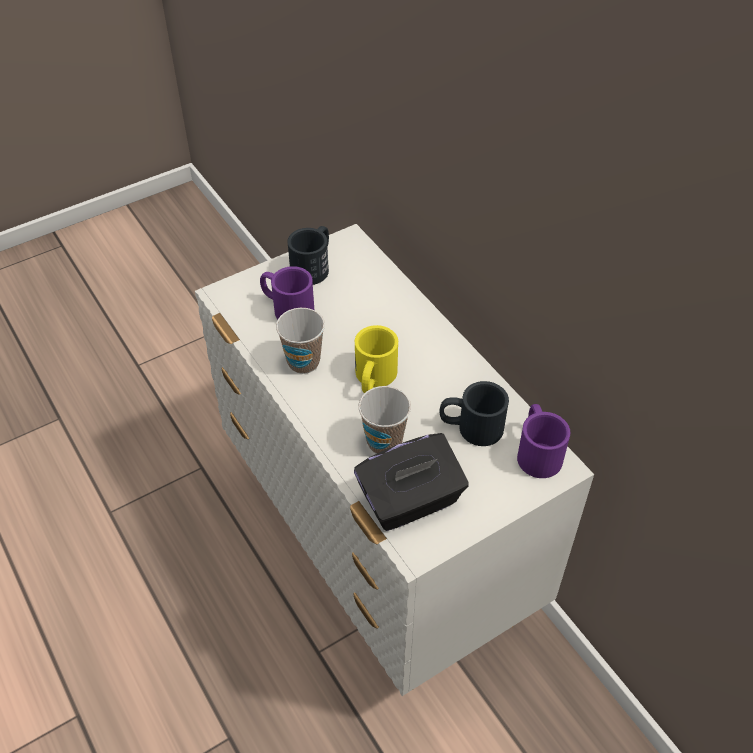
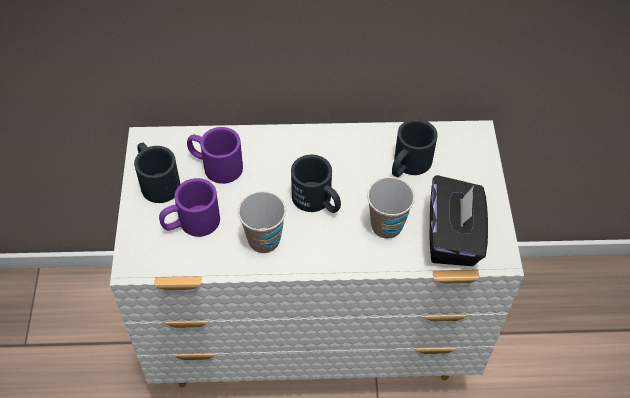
camera: 60 degrees left, 5 degrees up
(373, 379) = (317, 201): yellow mug -> black mug
(537, 451) = (454, 139): purple mug -> purple mug (215, 165)

